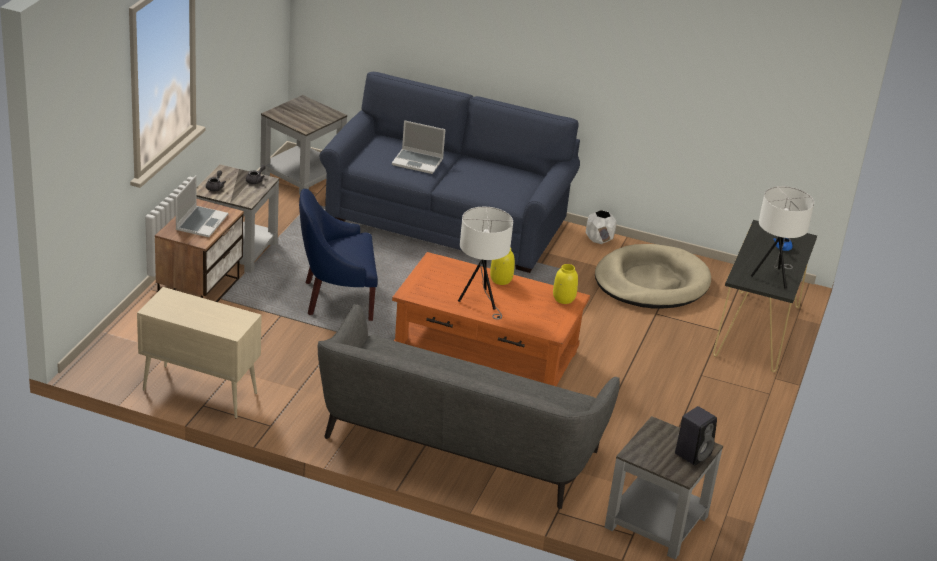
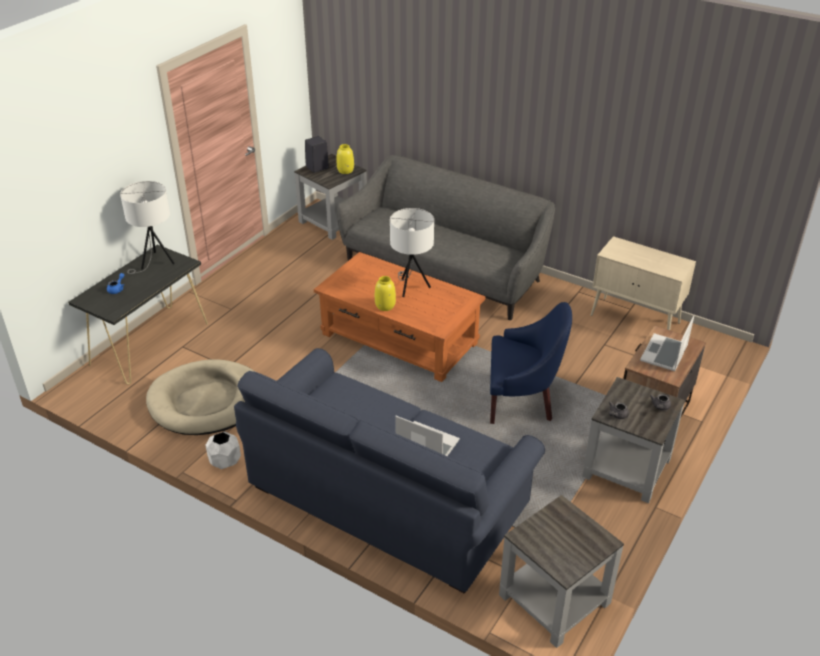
camera: 165 degrees left, 5 degrees up
(564, 299) = (338, 286): yellow vase -> yellow vase (345, 170)

